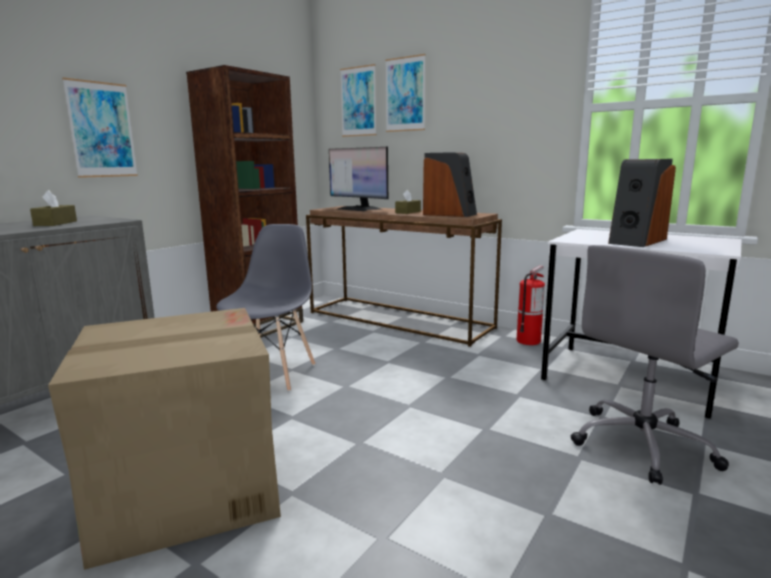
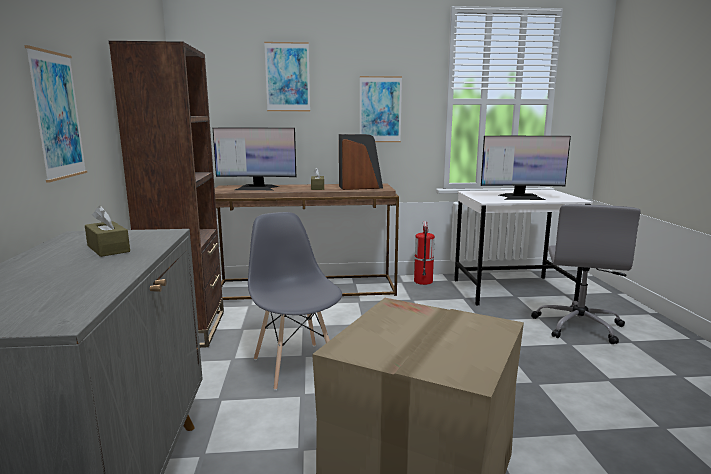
camera: 40 degrees left, 0 degrees up
(358, 101) = (230, 79): picture -> picture (380, 109)
(636, 241) = (521, 197): speaker -> monitor

